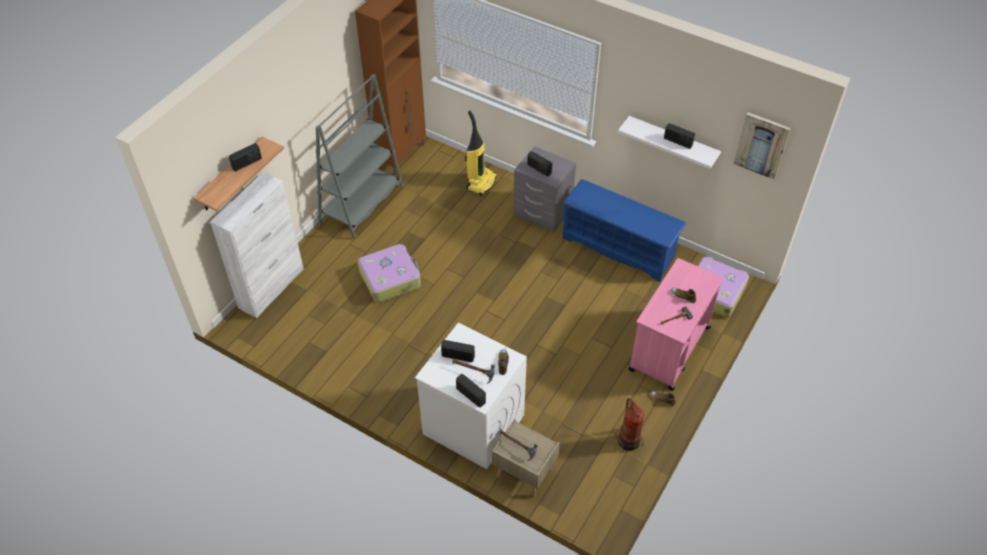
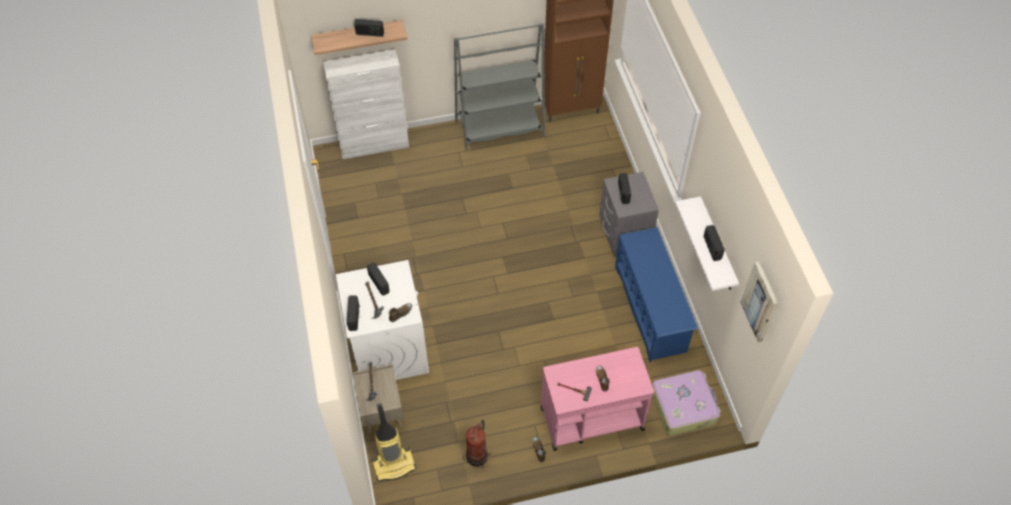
camera: 45 degrees right, 5 degrees up
(390, 278) = (456, 199): suitcase -> none
(481, 182) = (605, 175): vacuum cleaner -> vacuum cleaner (394, 464)

